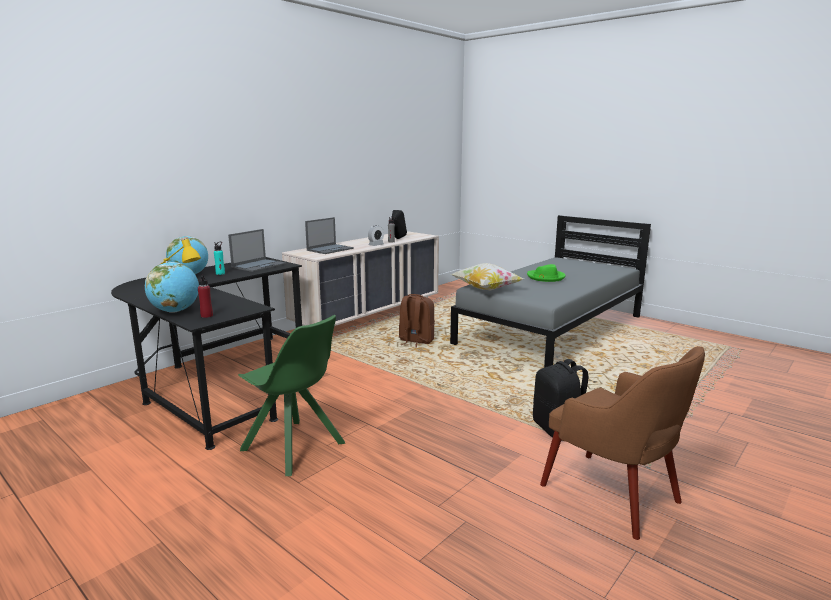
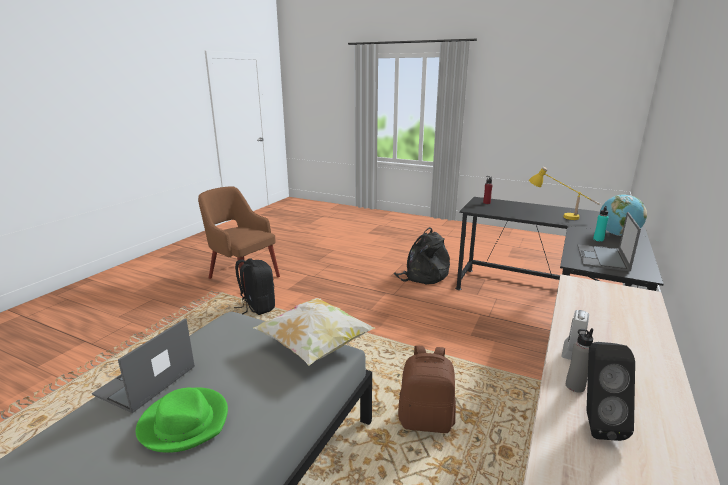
camera: 165 degrees right, 5 degrees up
(175, 311) = (513, 204): globe -> none
(295, 448) = (423, 276): green chair -> black backpack
(330, 249) = (613, 313): laptop -> laptop (145, 381)

